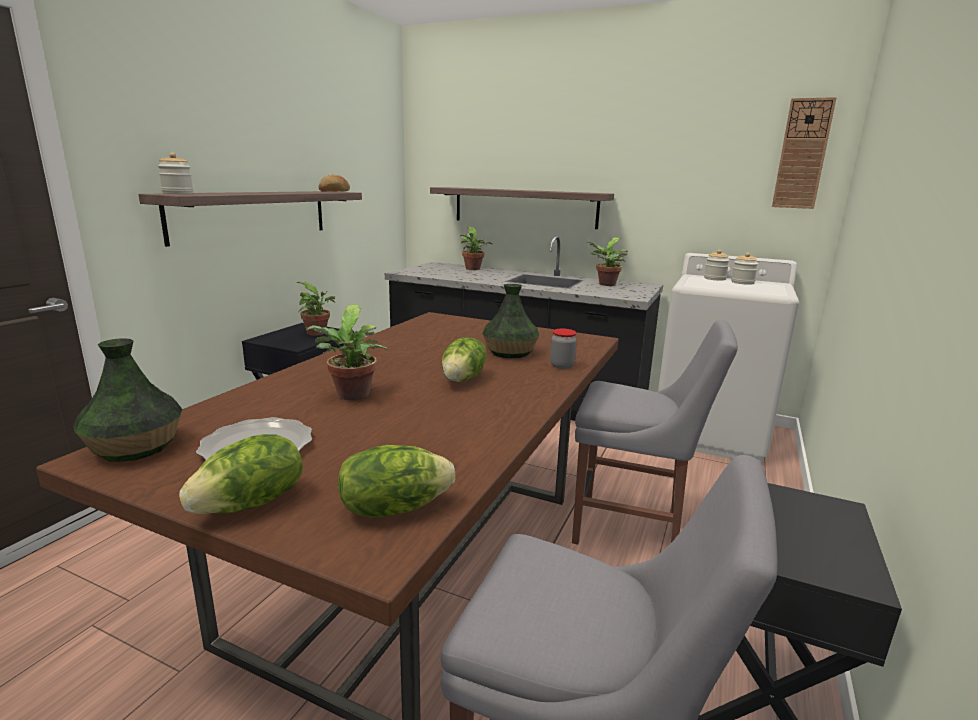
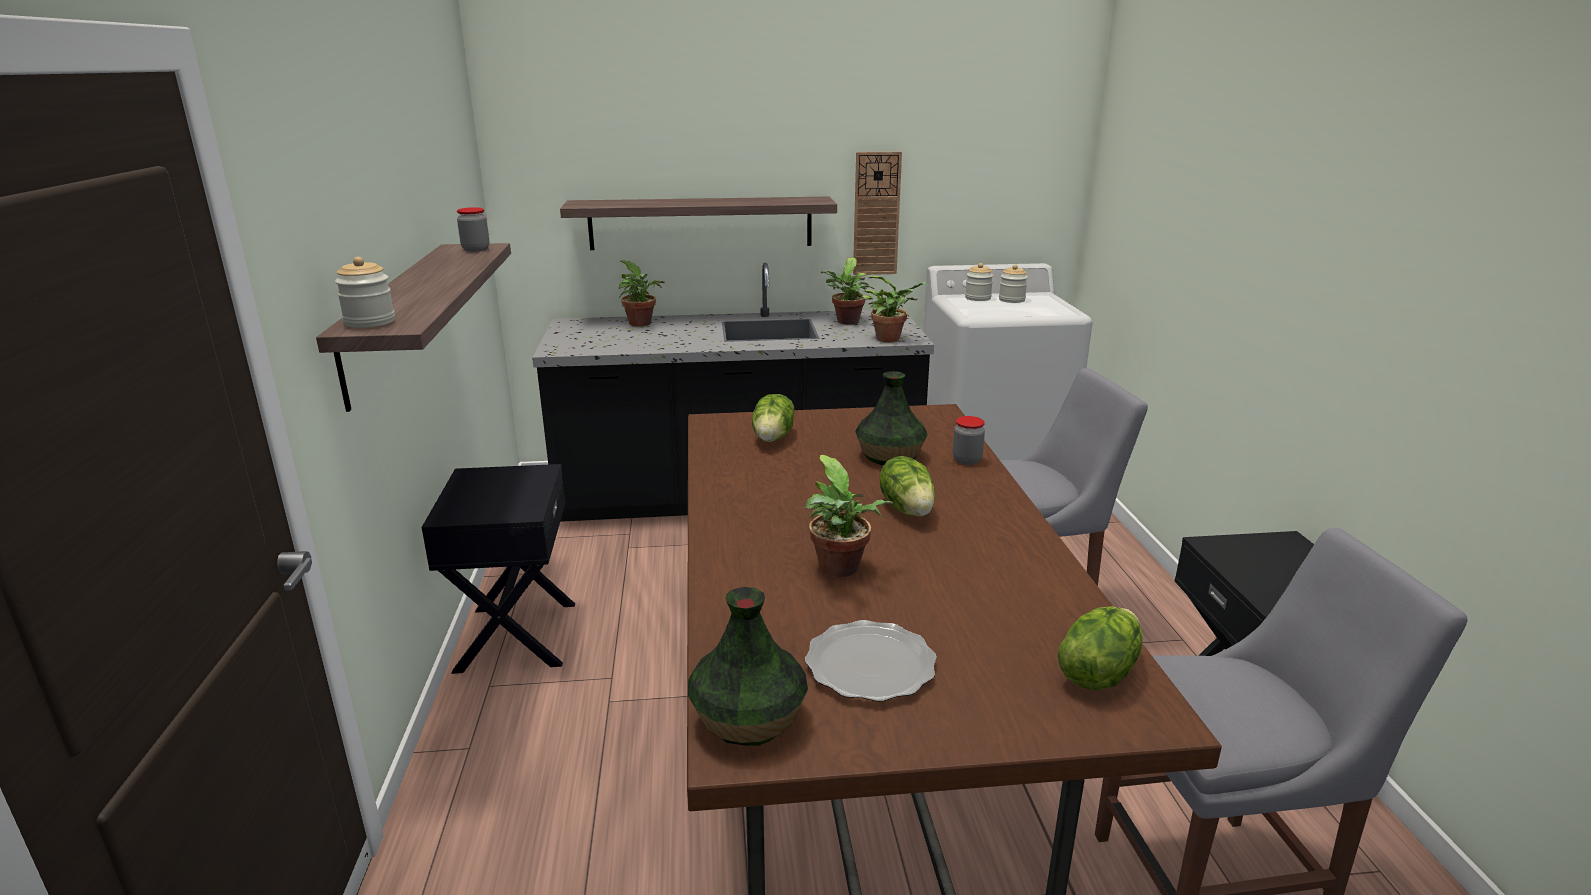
camera: 30 degrees left, 5 degrees up
(251, 504) = (986, 722): lettuce -> lettuce (774, 438)
(318, 333) = (518, 482): potted plant -> potted plant (891, 339)
(334, 191) = (476, 249): bread -> jar
(802, 154) = (1044, 139): wall clock -> wall clock (876, 214)

